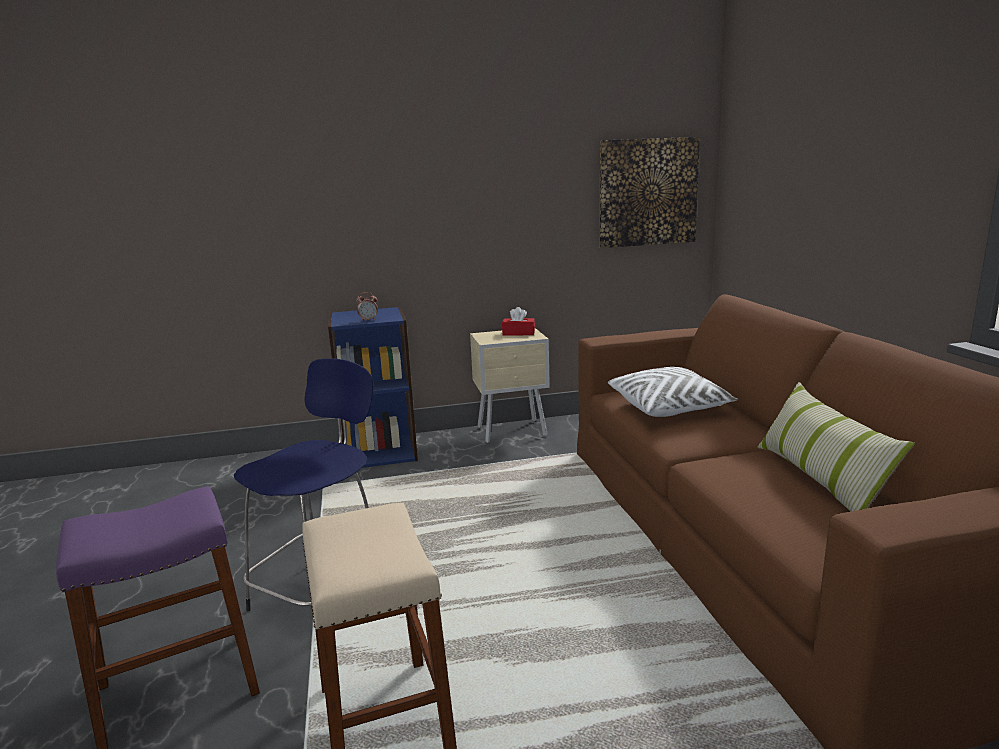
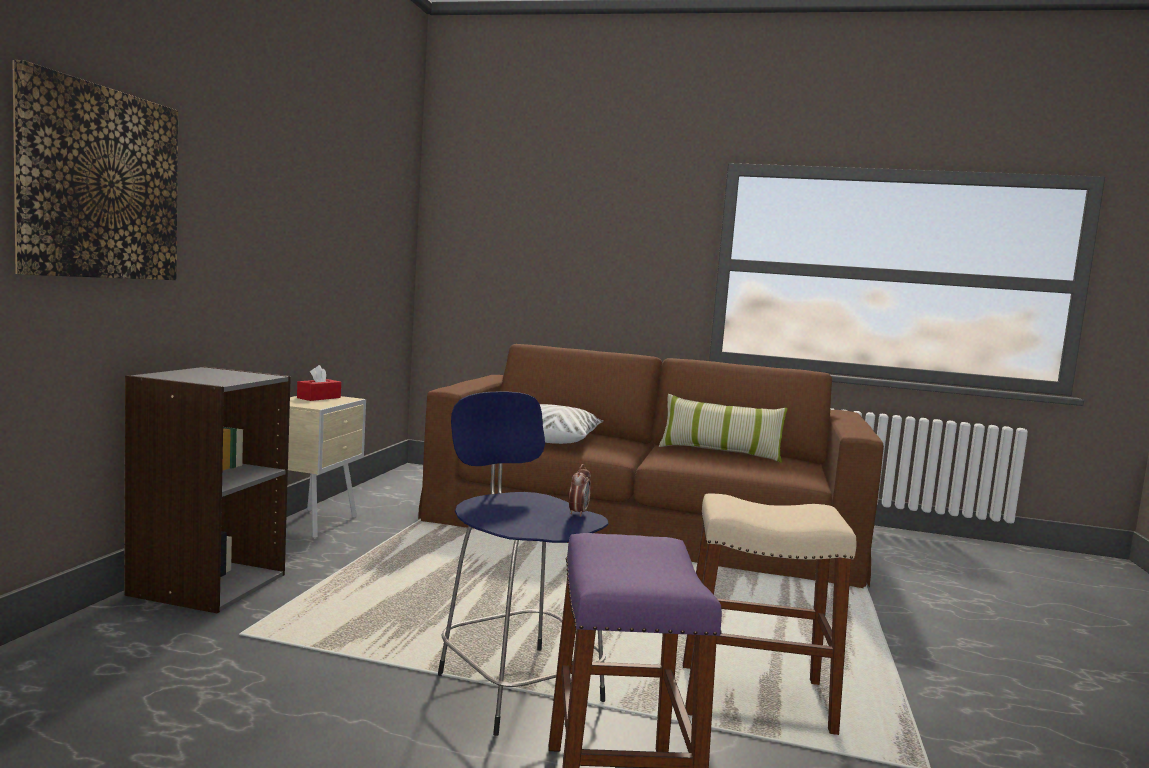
camera: 65 degrees left, 10 degrees down
(368, 320) = (243, 378): alarm clock -> alarm clock (578, 513)
(380, 451) = (207, 584): blue bookcase -> grey bookcase
(647, 192) = (384, 248): picture -> picture (100, 183)

